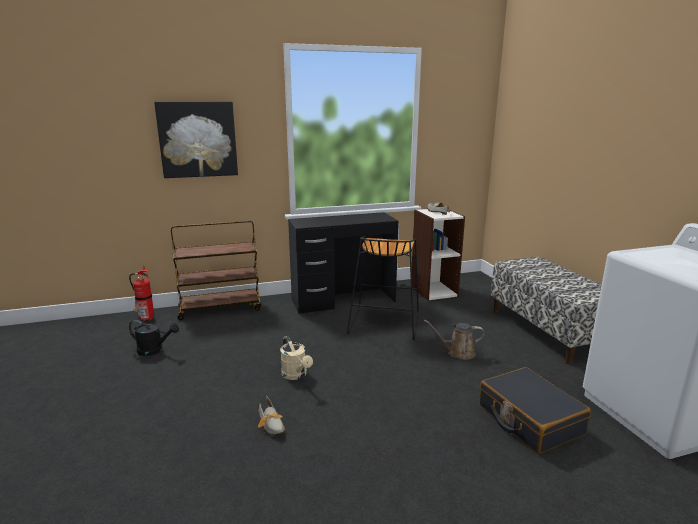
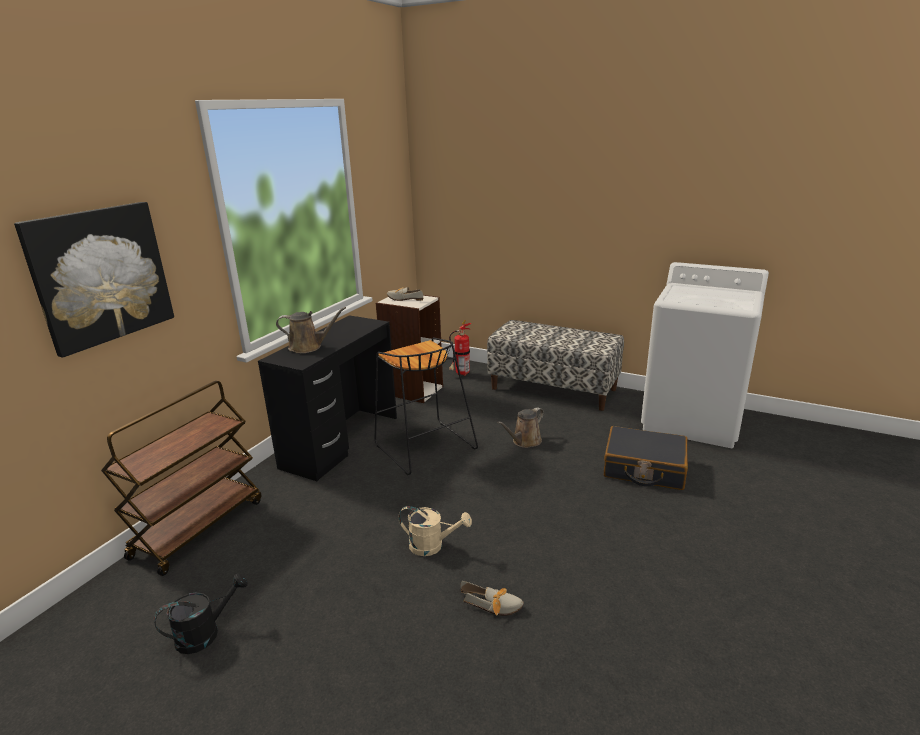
camera: 45 degrees left, 5 degrees up
(145, 319) = (97, 607): fire extinguisher -> fire extinguisher (461, 374)
(324, 220) = (308, 347): none -> brown watering can

